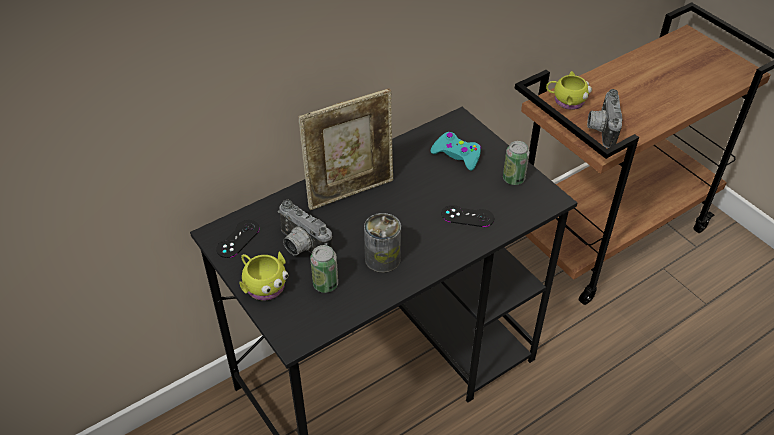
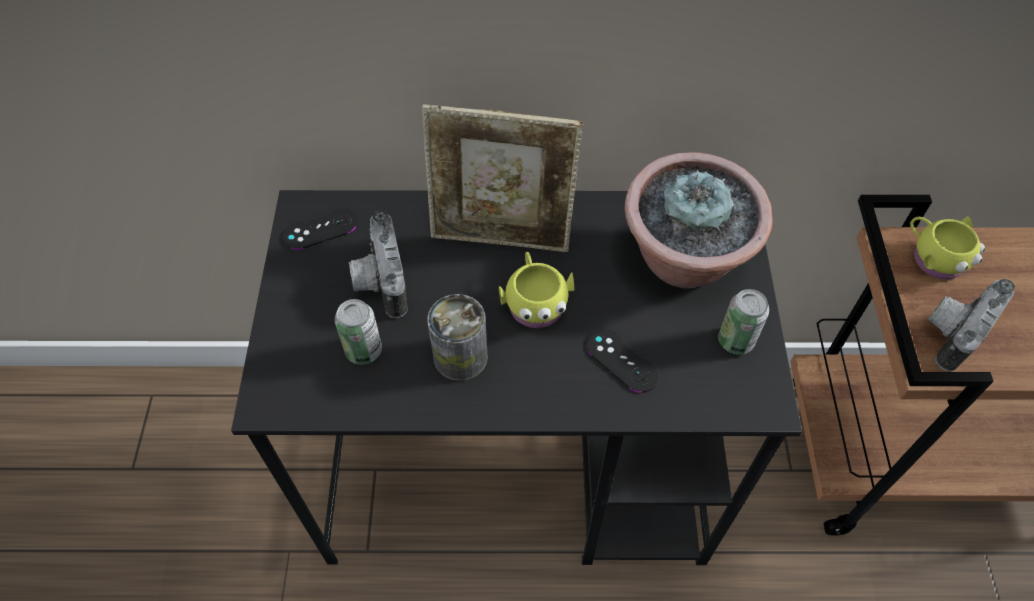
camera: 35 degrees right, 10 degrees up
(263, 284) = (296, 306): yellow mug -> yellow mug (535, 302)
(457, 155) = (684, 261): turquoise game controller -> potted plant

